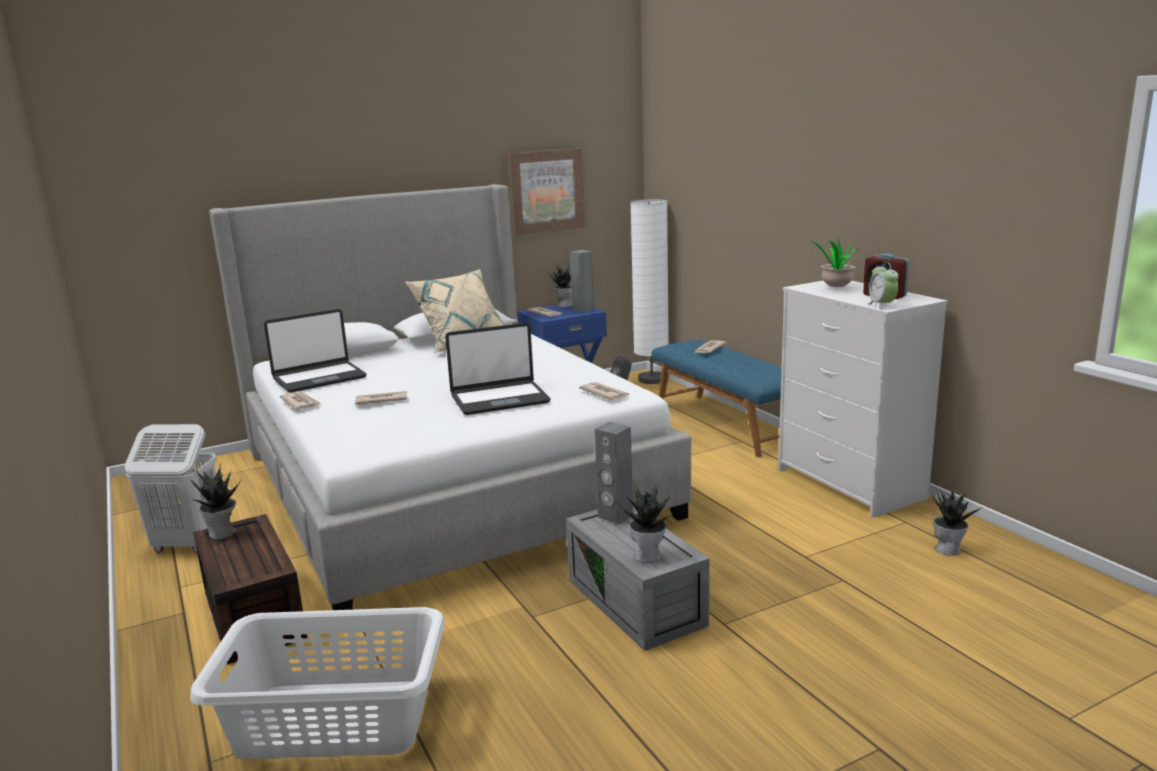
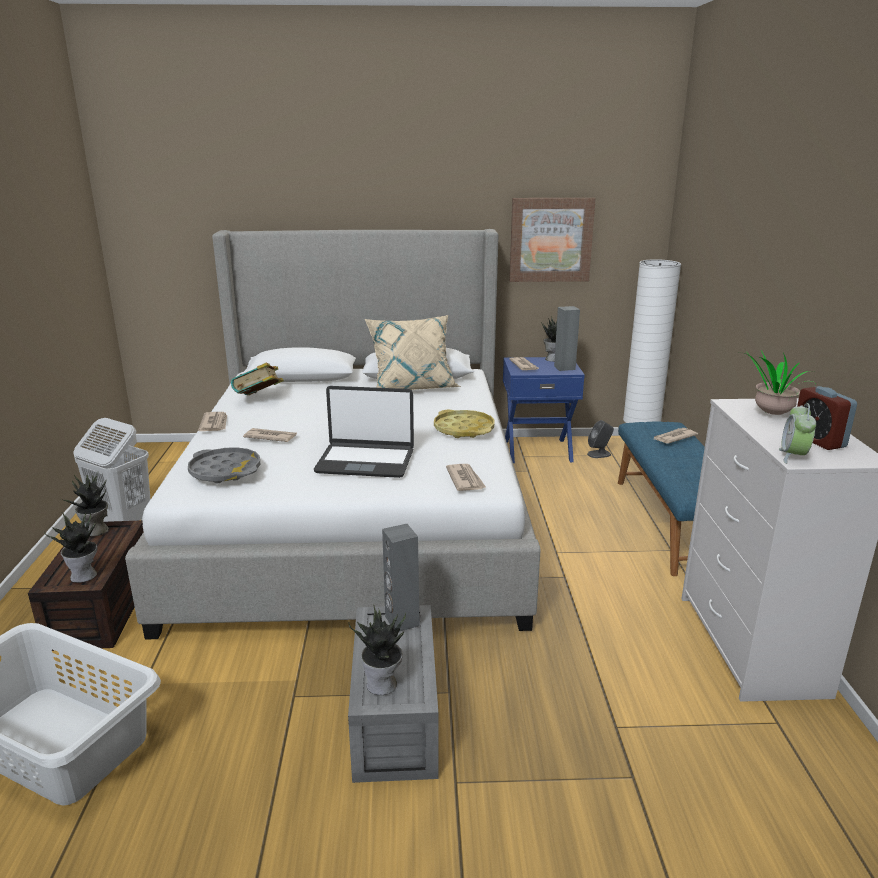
camera: 25 degrees right, 5 degrees up
(319, 378) = (259, 399): laptop -> book
(376, 430) = (225, 471): none -> grey tray
(555, 363) = (464, 429): none -> yellow tray
(948, 549) = (802, 784): potted plant -> potted plant (85, 575)

